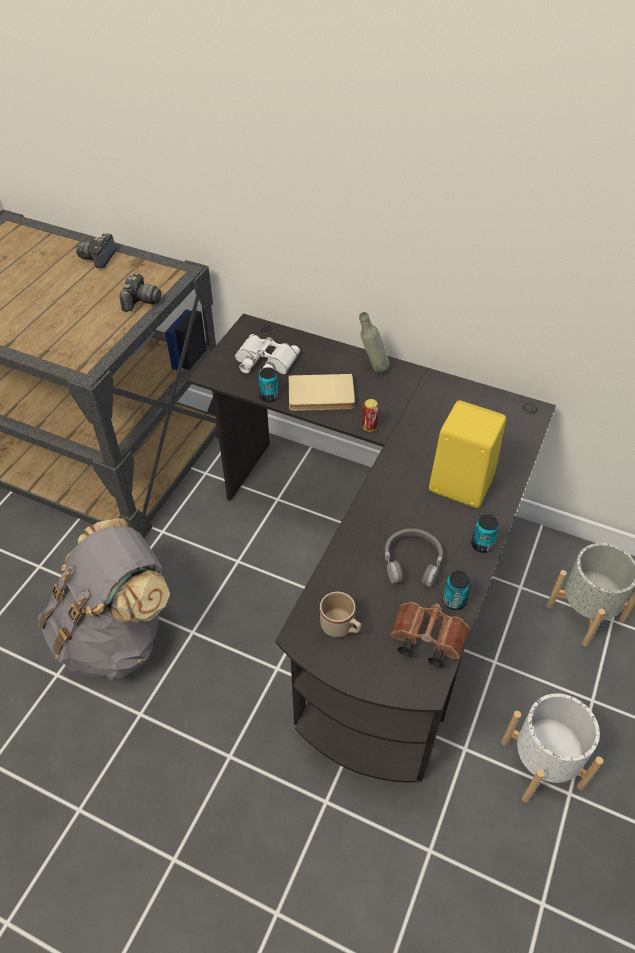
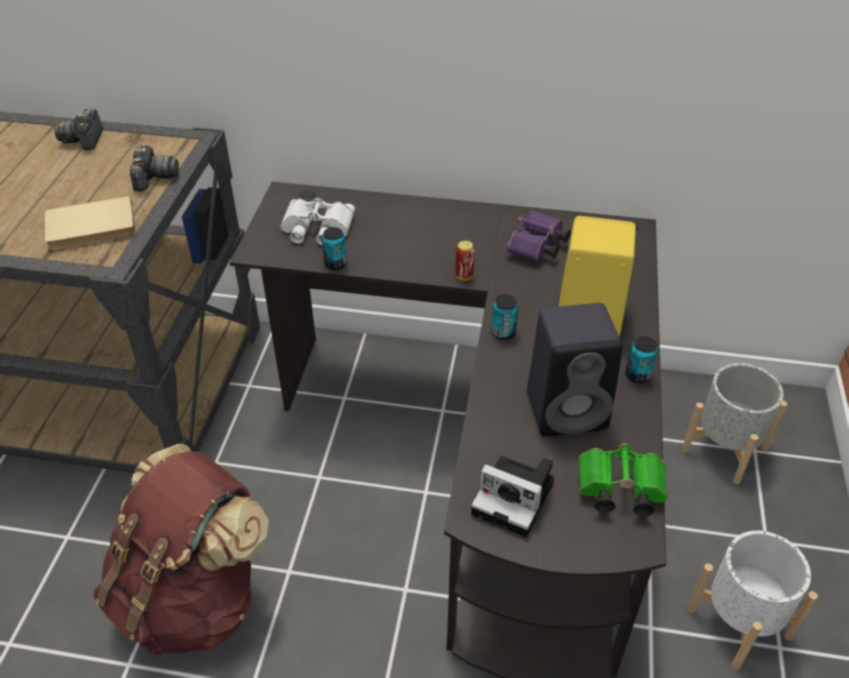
camera: 15 degrees left, 5 degrees down
(116, 634) = (193, 596): grey backpack -> brown backpack
(321, 396) = (396, 253): beige book -> beige book (91, 228)
(341, 627) = (516, 498): beige mug -> camera
(372, 368) = (443, 214): grey bottle -> none
(412, 562) = (569, 409): grey headphones -> black speaker
(425, 640) = (617, 490): brown binoculars -> green binoculars
(440, 413) = (536, 248): none -> purple binoculars
(454, 601) = (632, 441): can -> can (503, 332)

